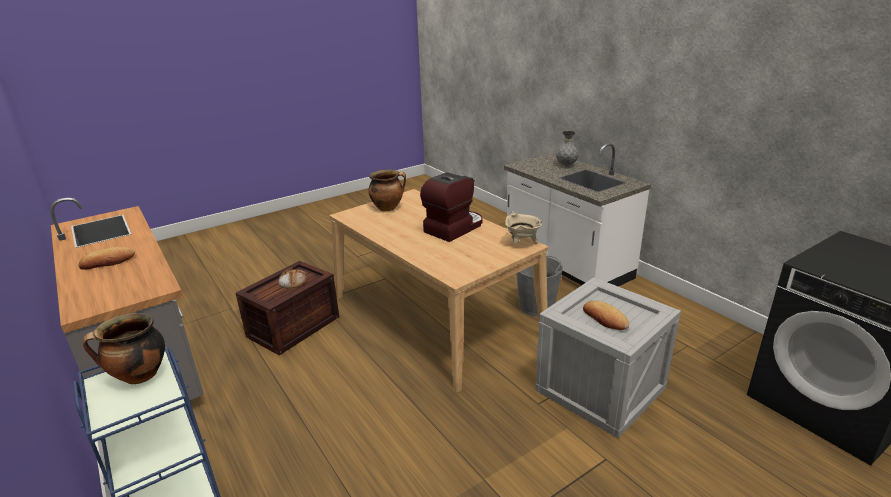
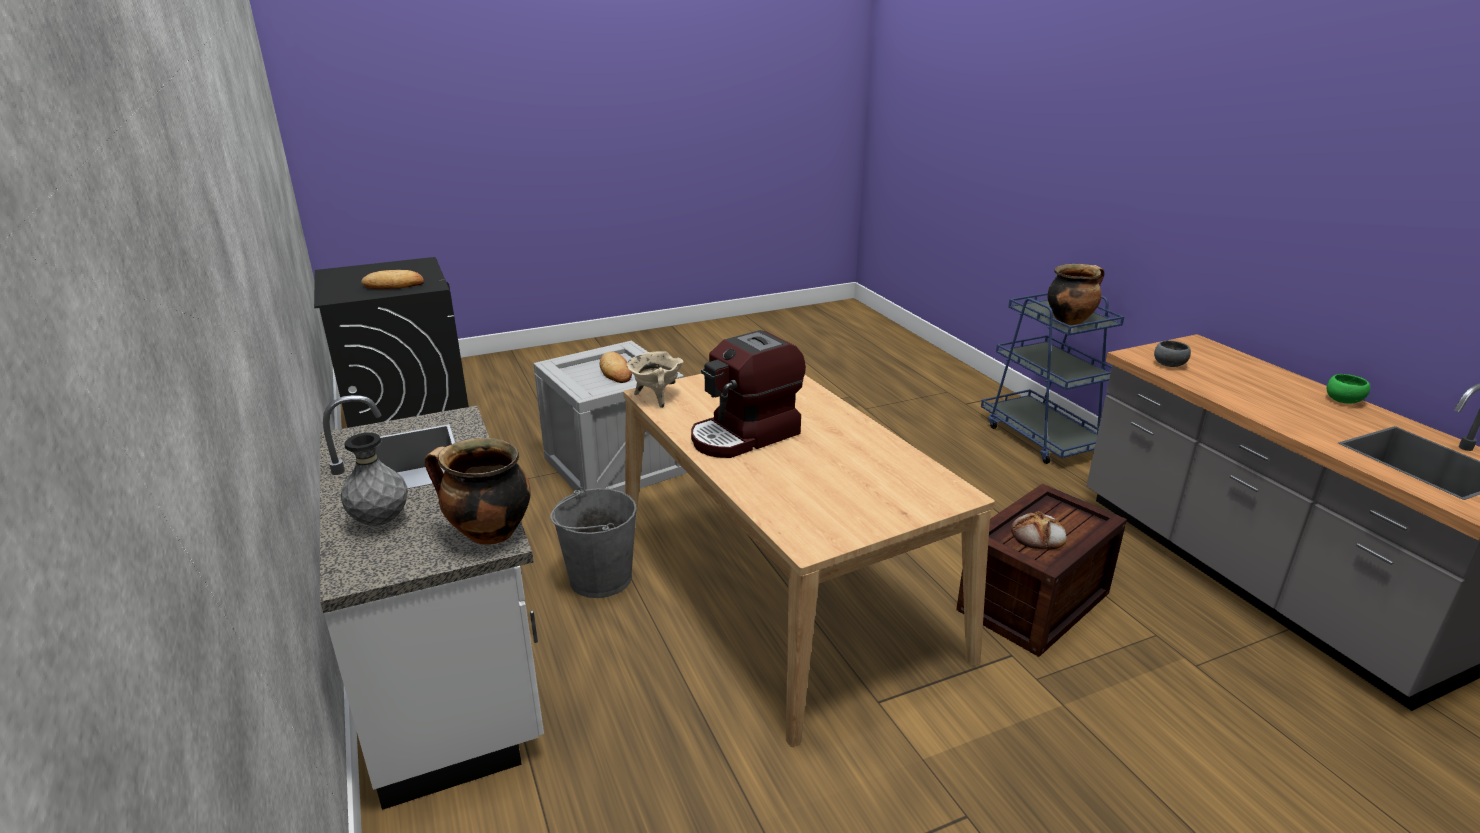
camera: 170 degrees left, 0 degrees up
(70, 262) = (1344, 401): none -> green bowl
(108, 262) = (1278, 394): bread -> bread (394, 285)
(147, 280) = (1170, 365): none -> grey bowl
(388, 208) = (866, 502): cooking pot -> cooking pot (488, 534)

